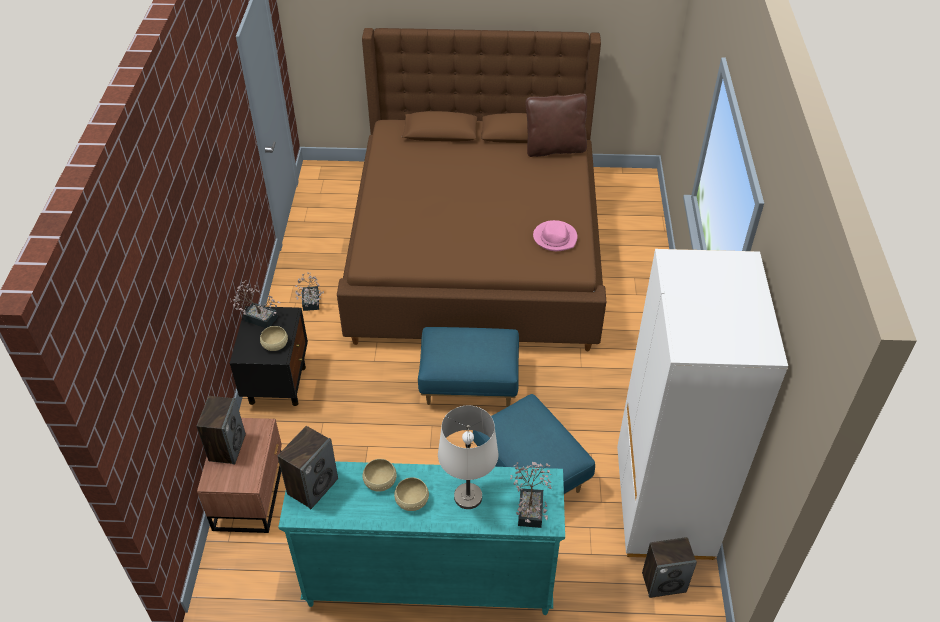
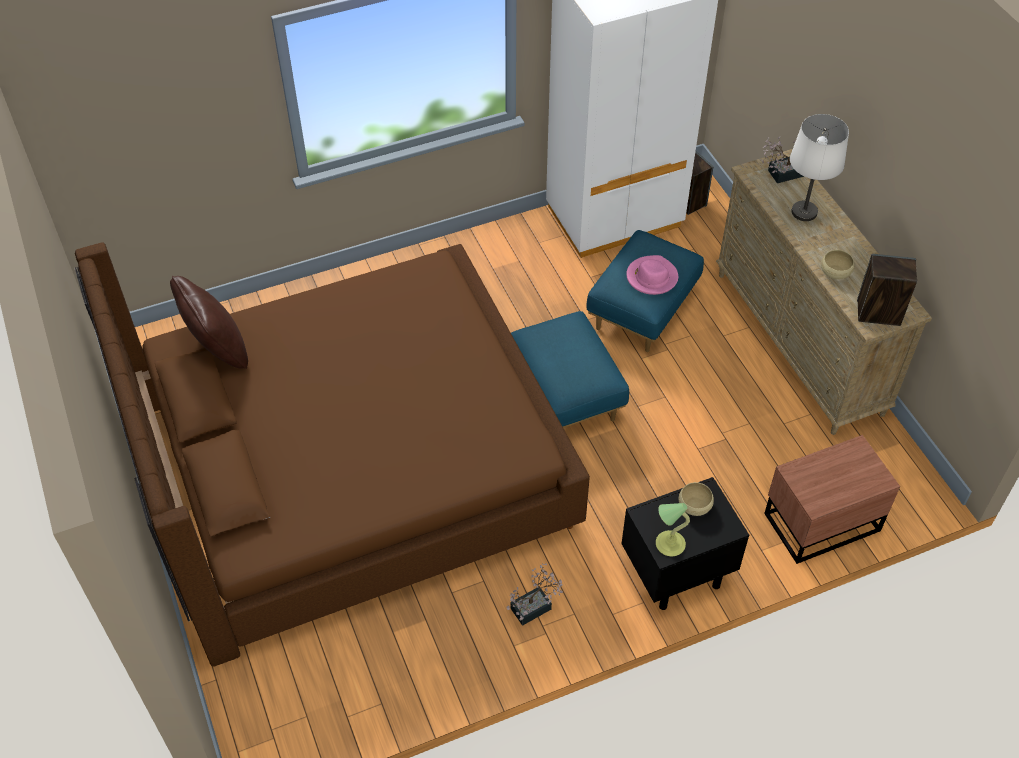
camera: 115 degrees left, 5 degrees up
(227, 447) = (838, 489): speaker -> none
(258, 317) = (669, 544): potted plant -> table lamp
(412, 500) = (835, 244): beige bowl -> none
(428, 581) = (798, 343): turquoise dresser -> beige dresser
(555, 238) = (395, 297): pink hat -> pink hat (651, 277)

